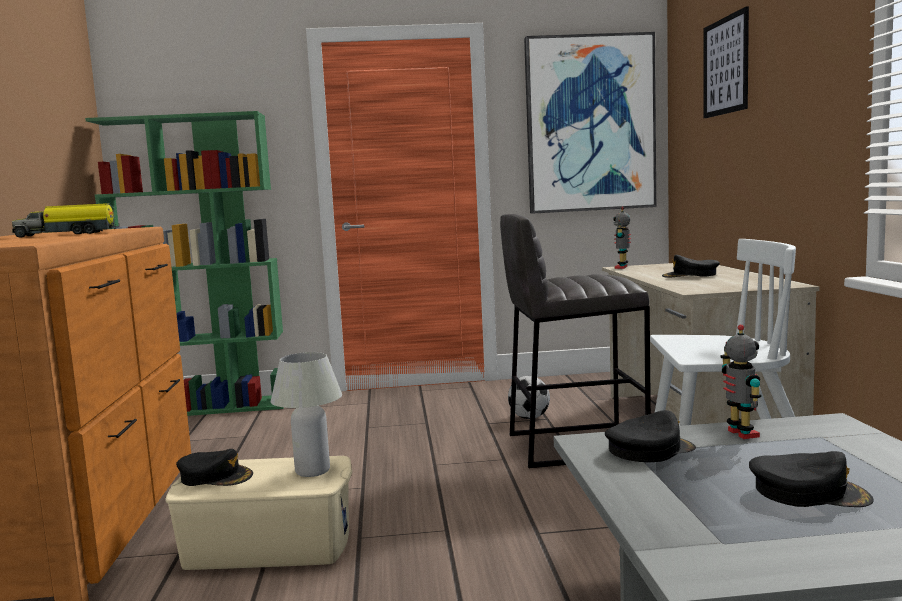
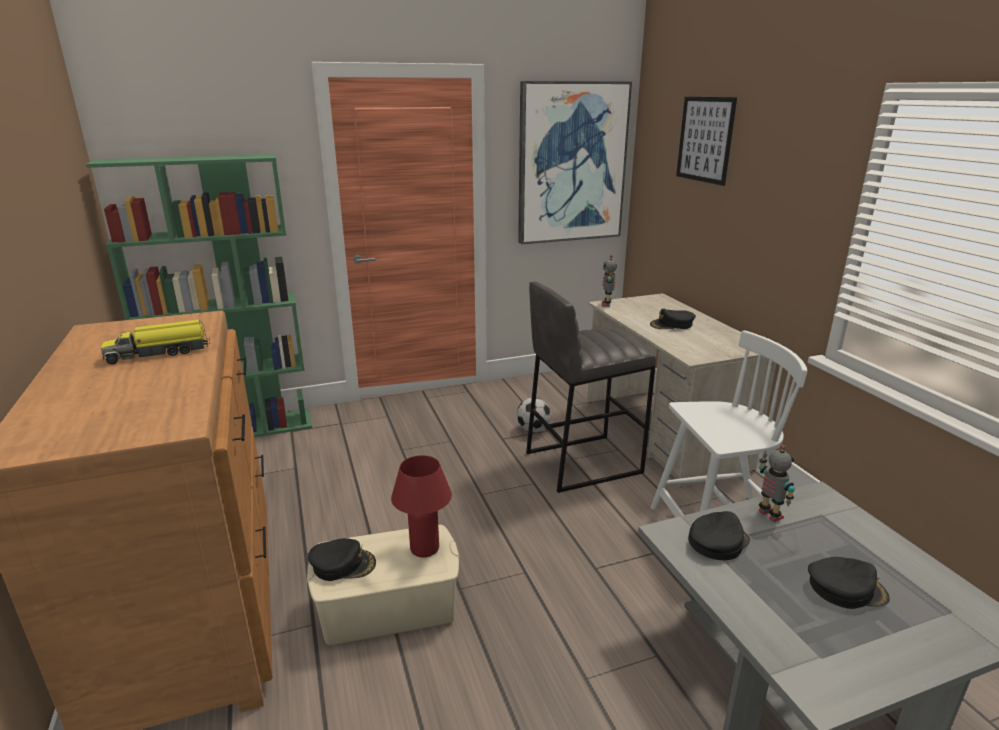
camera: 15 degrees left, 15 degrees up
(312, 471) = (424, 548): white table lamp -> red table lamp

